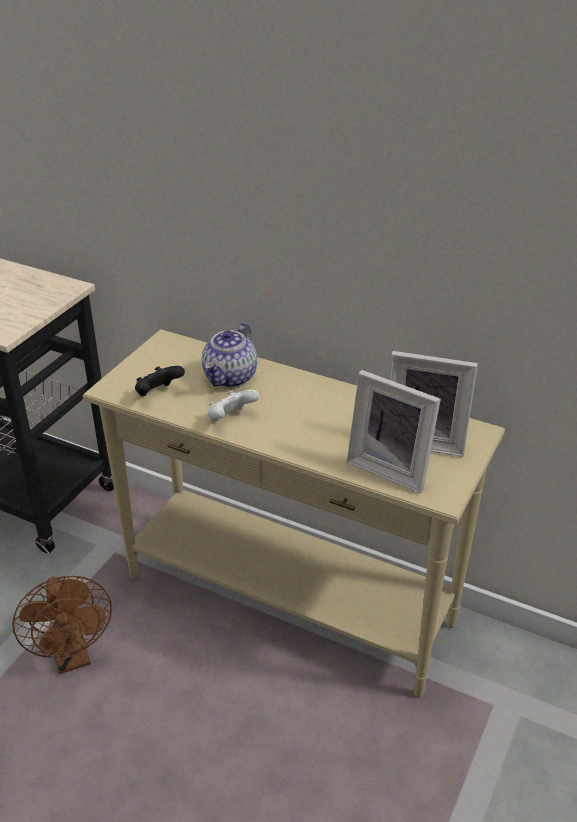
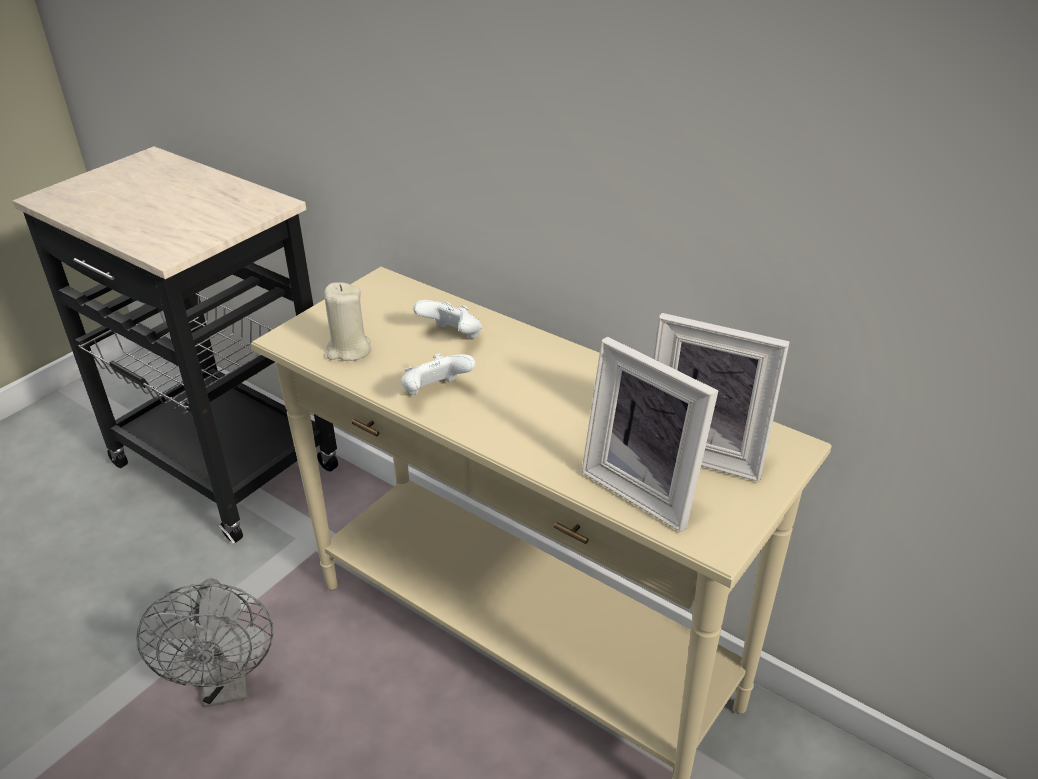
camera: 10 degrees right, 0 degrees up
(72, 657) = (227, 685): brown fan -> grey fan
(158, 394) = (349, 350): black game controller -> beige candle
(230, 377) = (452, 337): teapot -> white game controller

